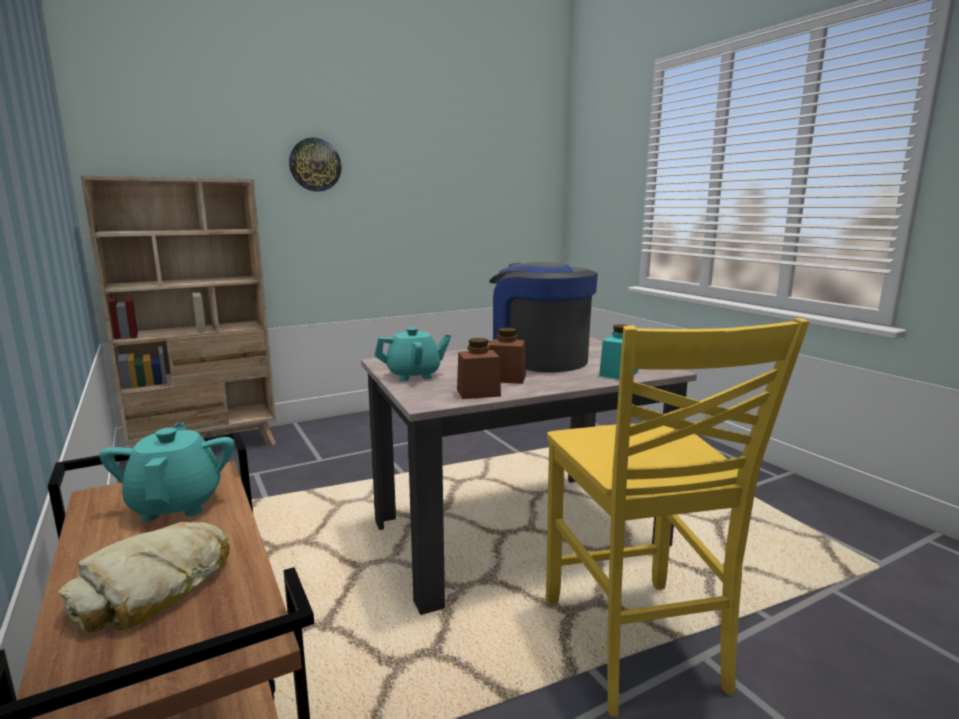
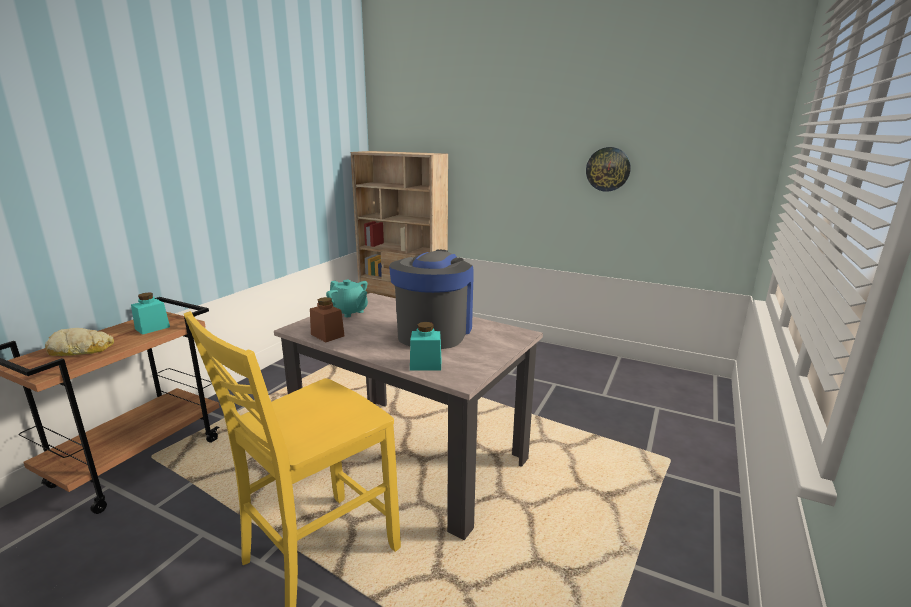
camera: 55 degrees right, 5 degrees up
(177, 504) = (152, 328): turquoise teapot -> turquoise jar
(315, 165) = (497, 141): wall clock -> wall clock (608, 169)
(506, 378) = (369, 334): brown jar -> none

